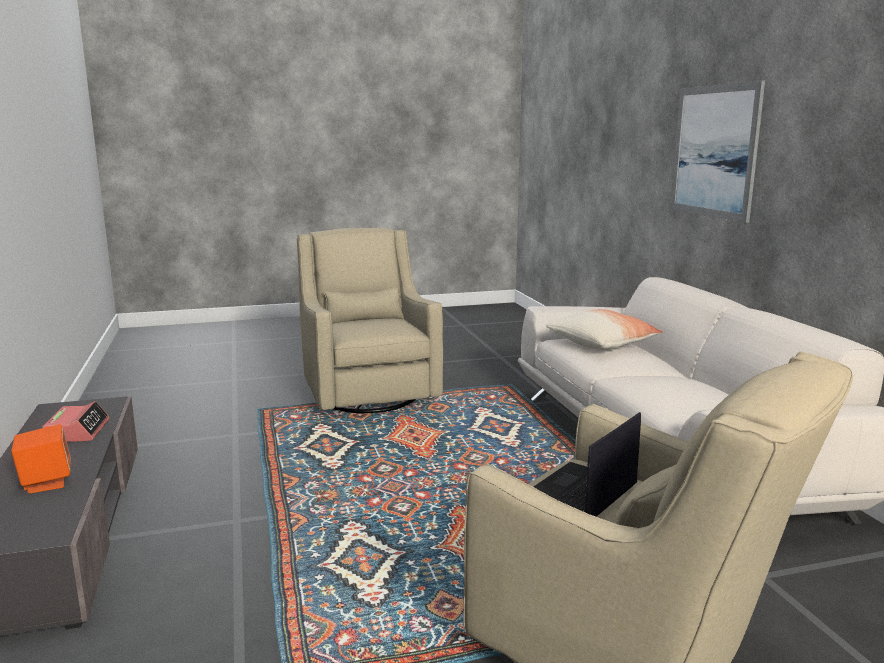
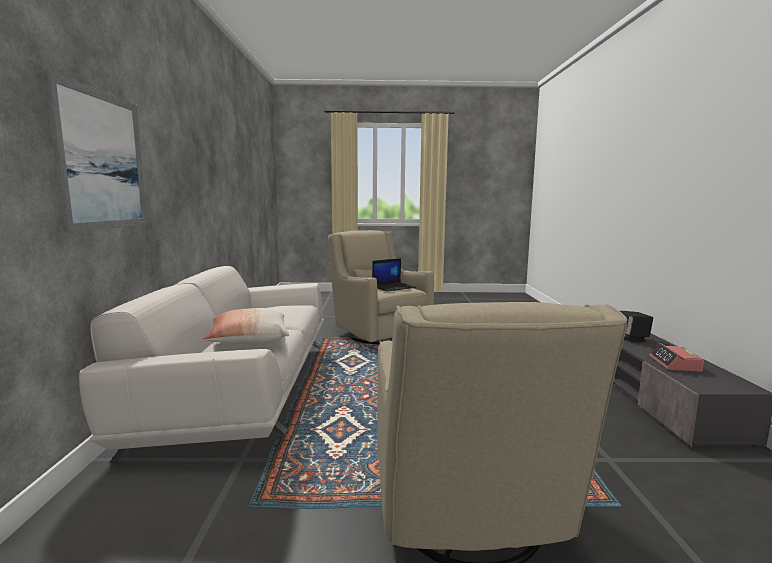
camera: 165 degrees left, 5 degrees down
(46, 483) = (633, 339): orange speaker -> black speaker

